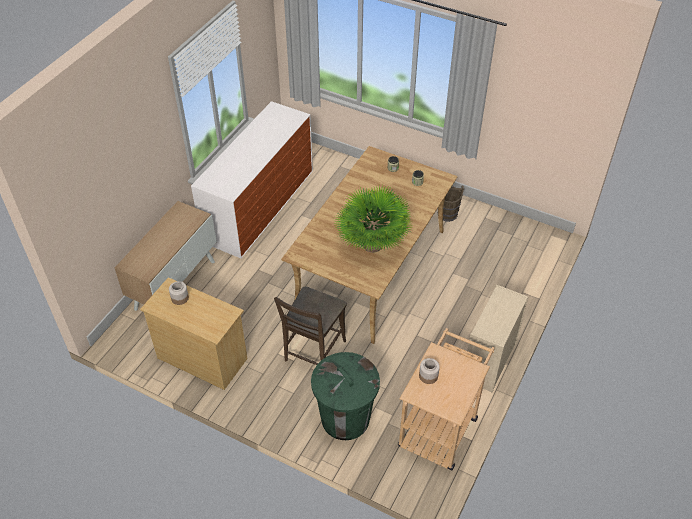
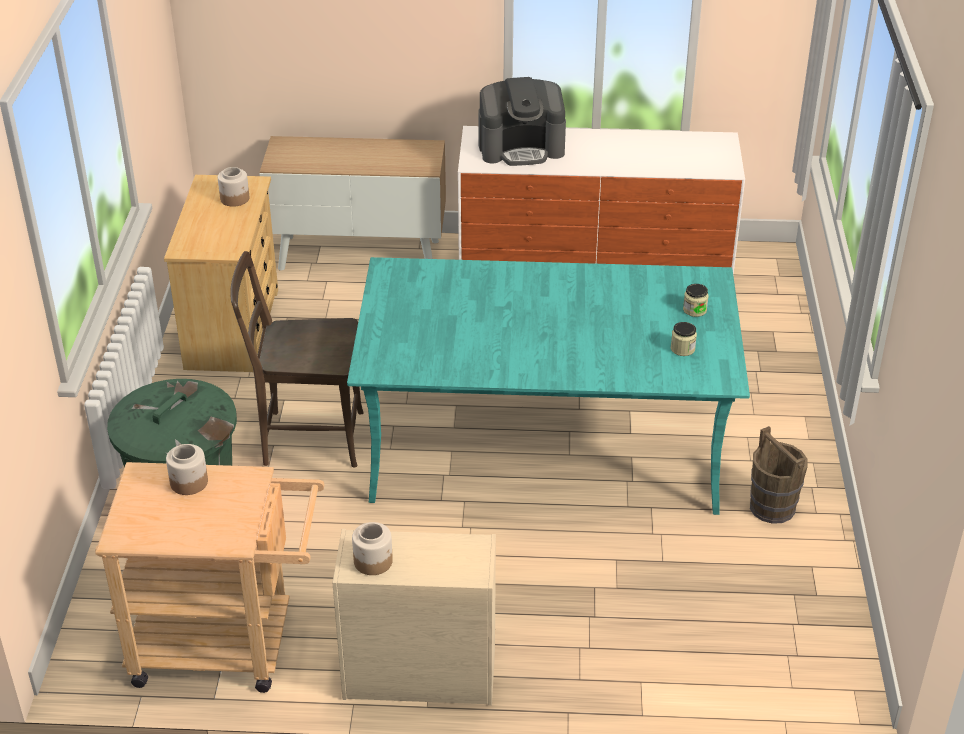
camera: 65 degrees right, 10 degrees down
(229, 172) = (521, 148): none -> coffee machine
(371, 269) = (544, 448): beige dining table -> turquoise dining table
(372, 245) = (471, 340): potted plant -> none
(496, 329) = (373, 561): none -> jar

